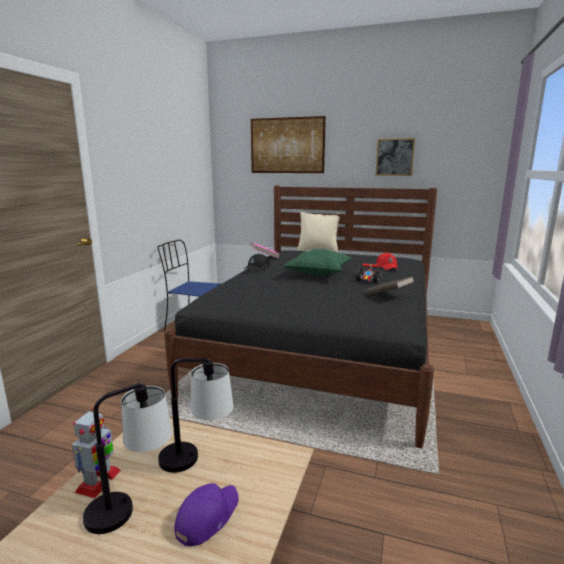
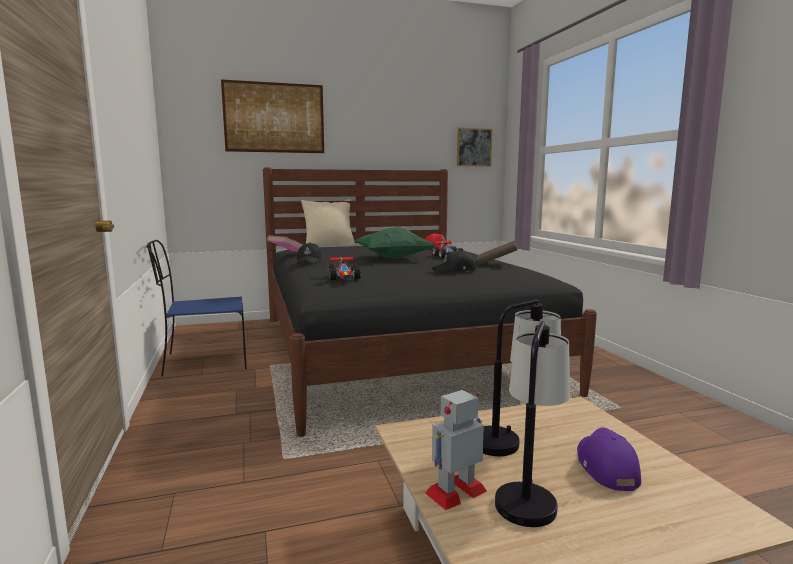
camera: 35 degrees left, 5 degrees down
(98, 481) = (456, 492): toy robot -> toy robot turned 105 degrees counterclockwise
(236, 290) = (345, 277): none -> toy car
(330, 298) = (455, 270): none -> black cap
(394, 157) = (401, 137): picture -> picture (474, 147)

